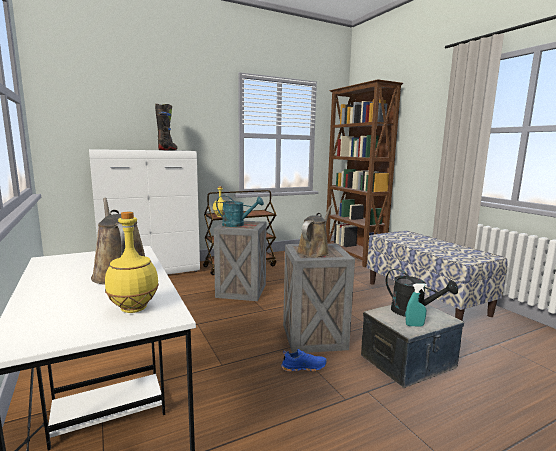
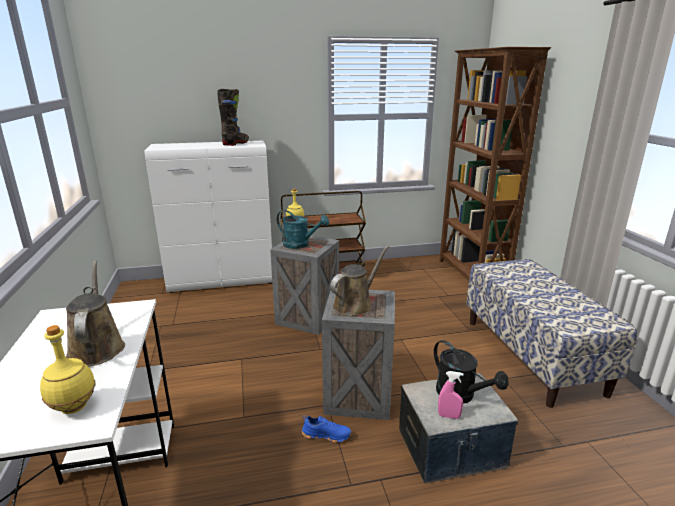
camera: 15 degrees right, 10 degrees up
(414, 325) = (449, 416): turquoise spray bottle -> pink spray bottle

